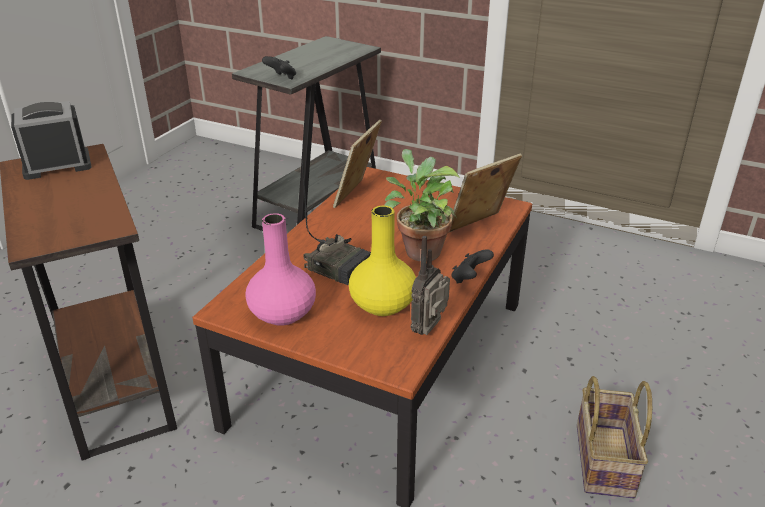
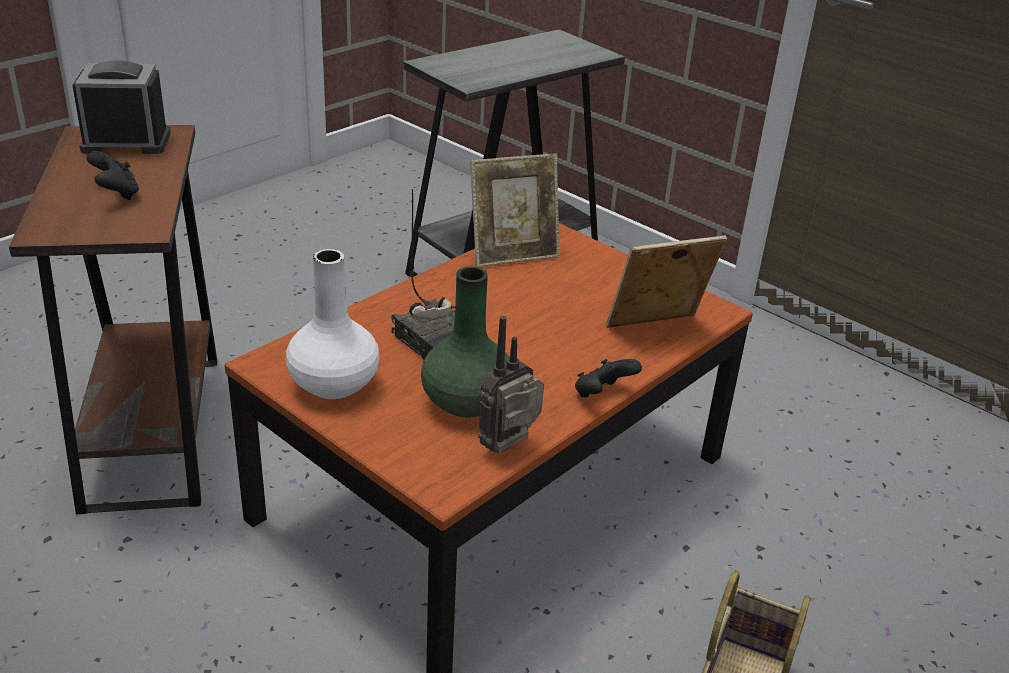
camera: 15 degrees right, 0 degrees up
(281, 78) = (463, 77): black game controller -> black game controller (116, 194)
(283, 314) = (334, 385): pink vase -> white vase
(357, 196) = (513, 254): picture frame -> picture frame turned 150 degrees counterclockwise
(383, 304) = (467, 402): yellow vase -> green vase
(419, 250) = (555, 342): potted plant -> none

